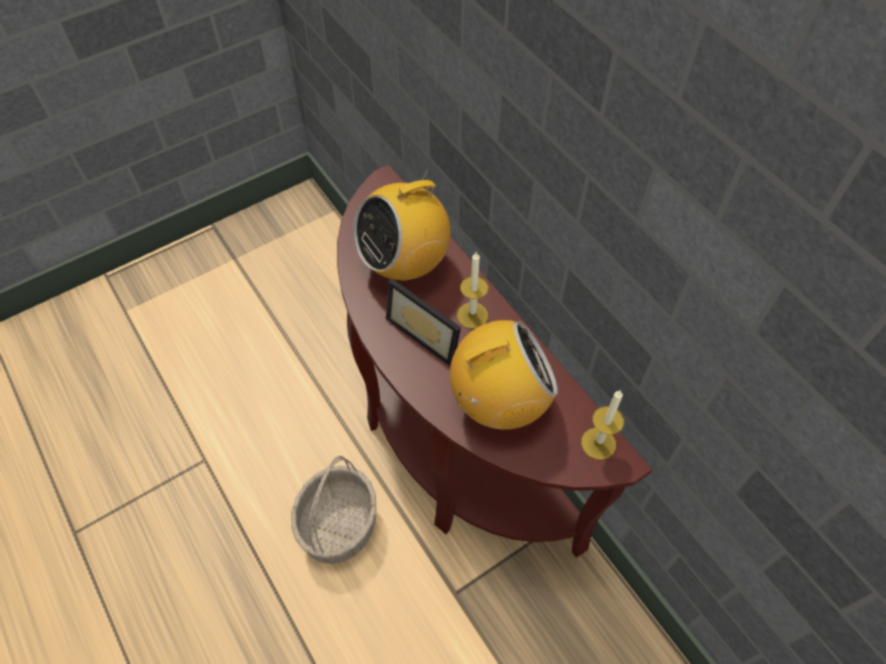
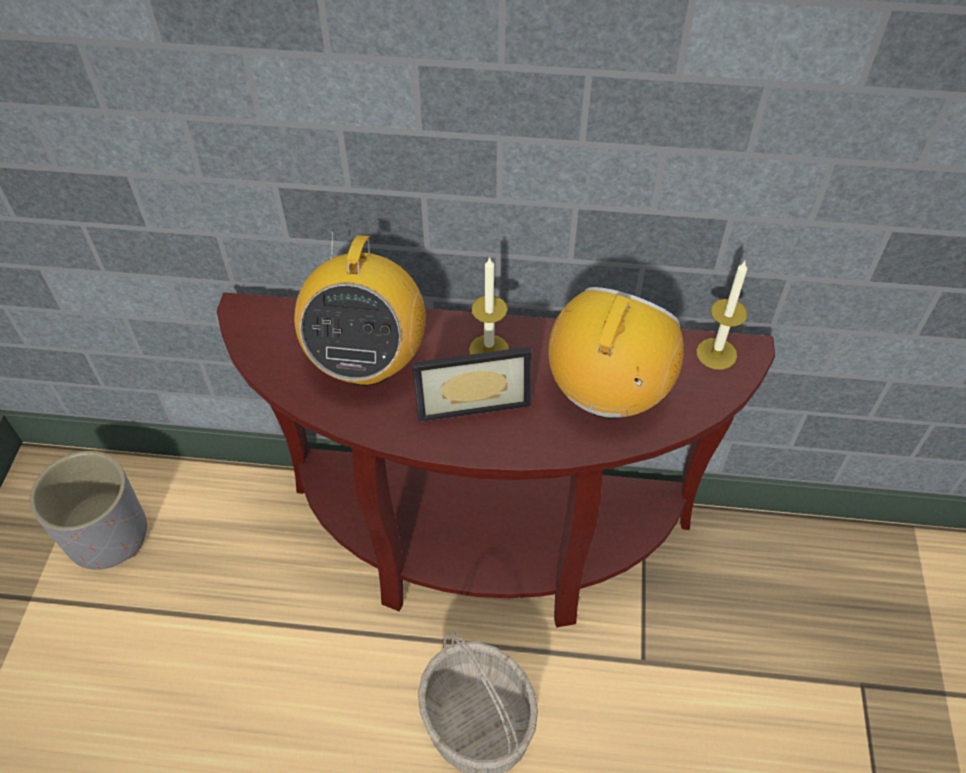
camera: 50 degrees left, 5 degrees down
(294, 259) = (108, 535): none -> grey planter

